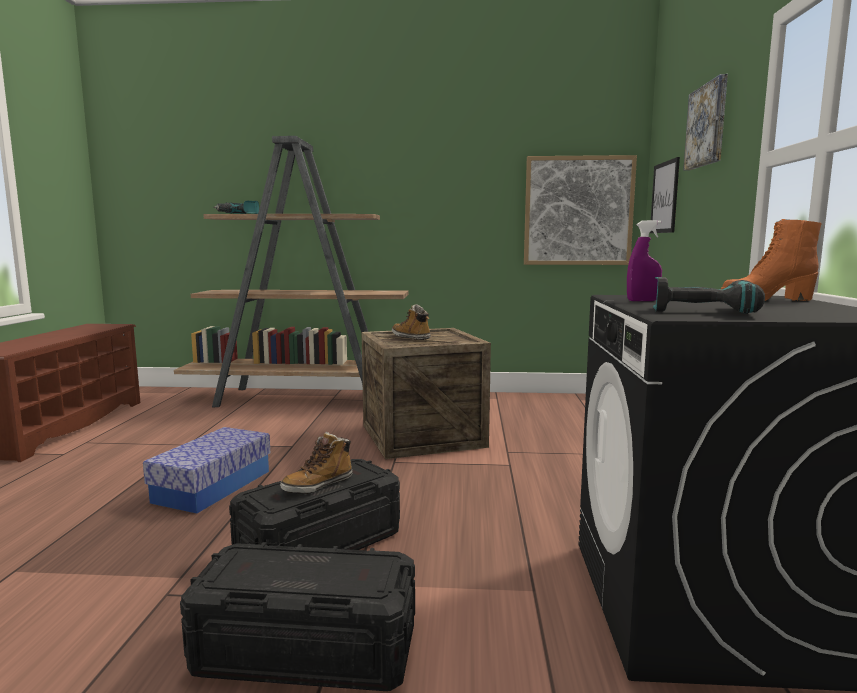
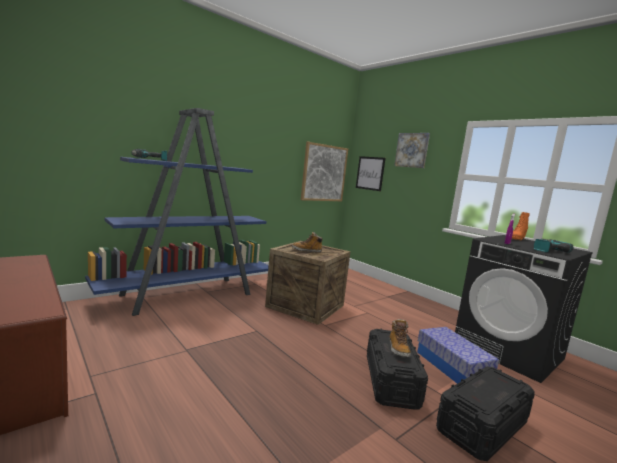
camera: 45 degrees left, 0 degrees up
(213, 486) = (274, 372): storage box -> storage box (452, 367)
(306, 399) = (190, 295): brown bookcase -> blue bookcase

